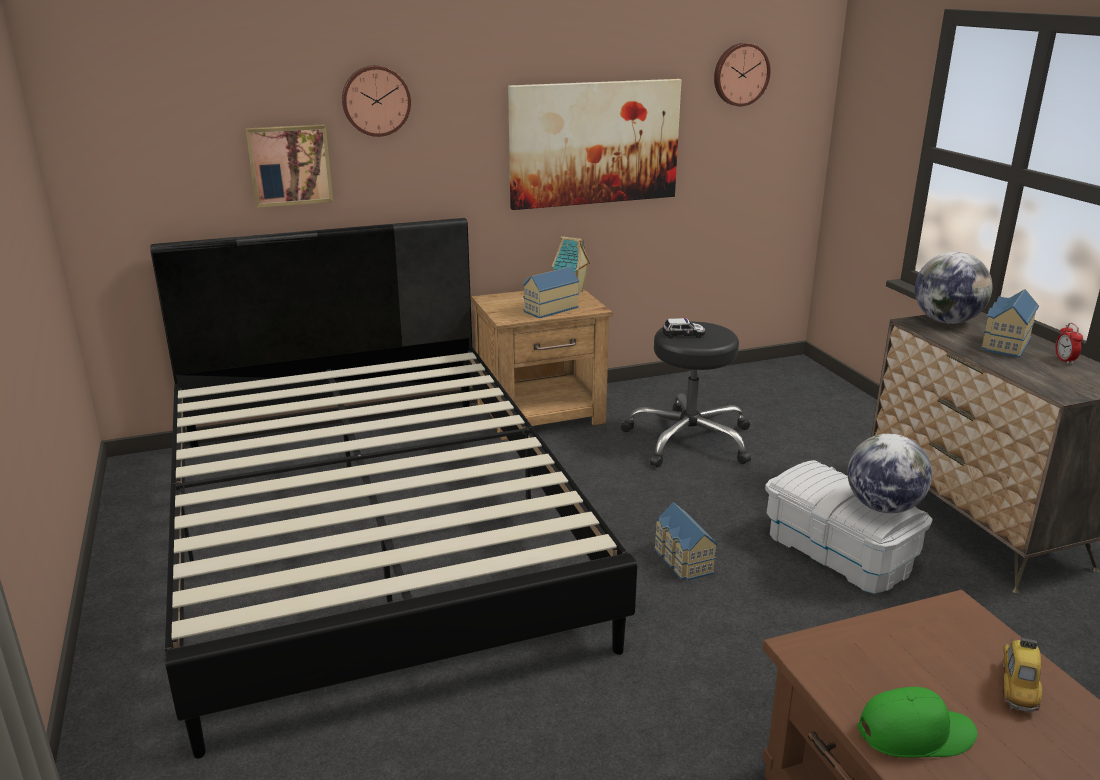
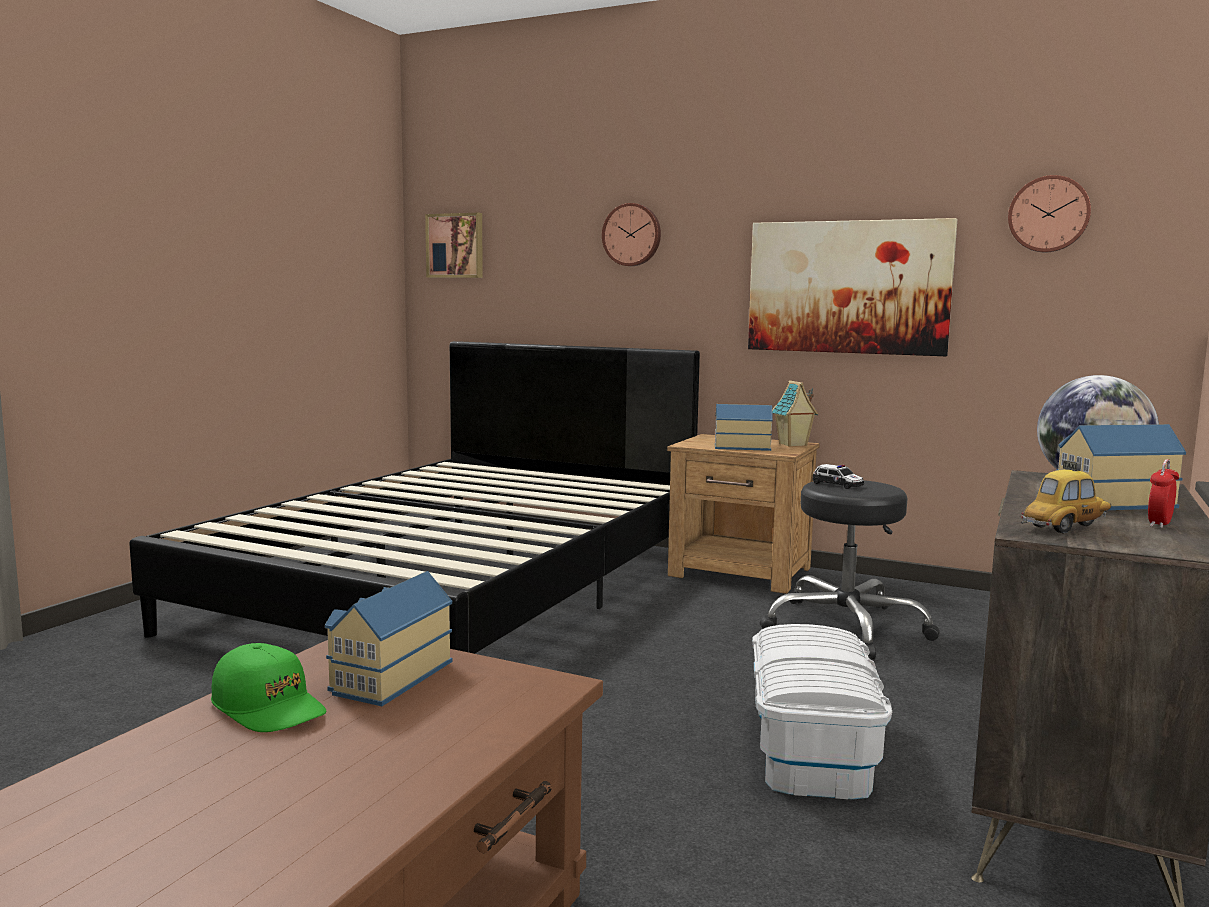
camera: 45 degrees right, 15 degrees down
(290, 165) = (560, 287): picture -> picture (456, 246)
(682, 560) = (635, 688): toy house -> toy house (387, 676)
(882, 507) = (822, 676): globe -> none
(1016, 686) = (432, 736): toy car -> toy car (1066, 528)

